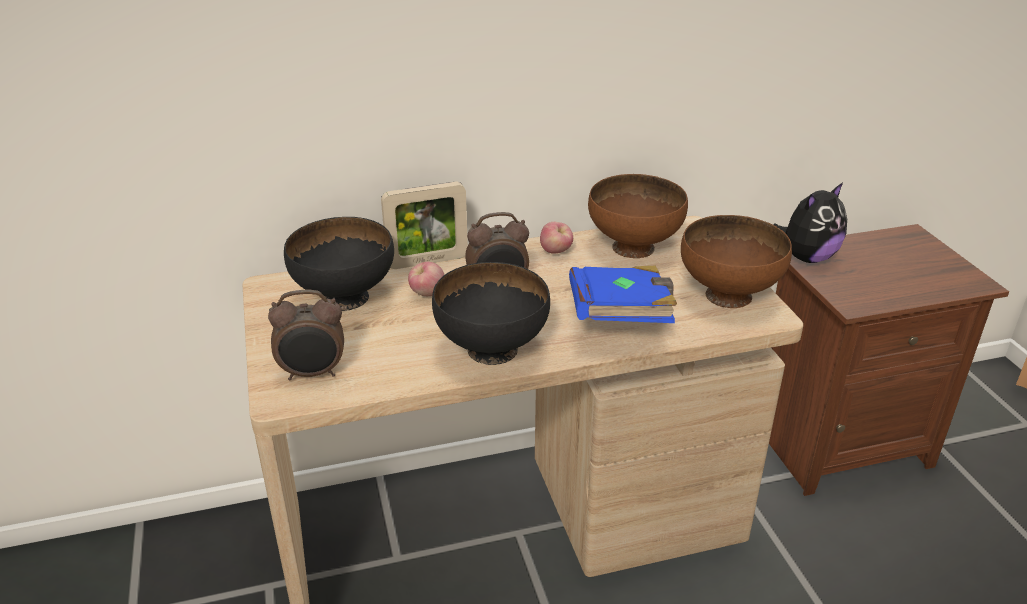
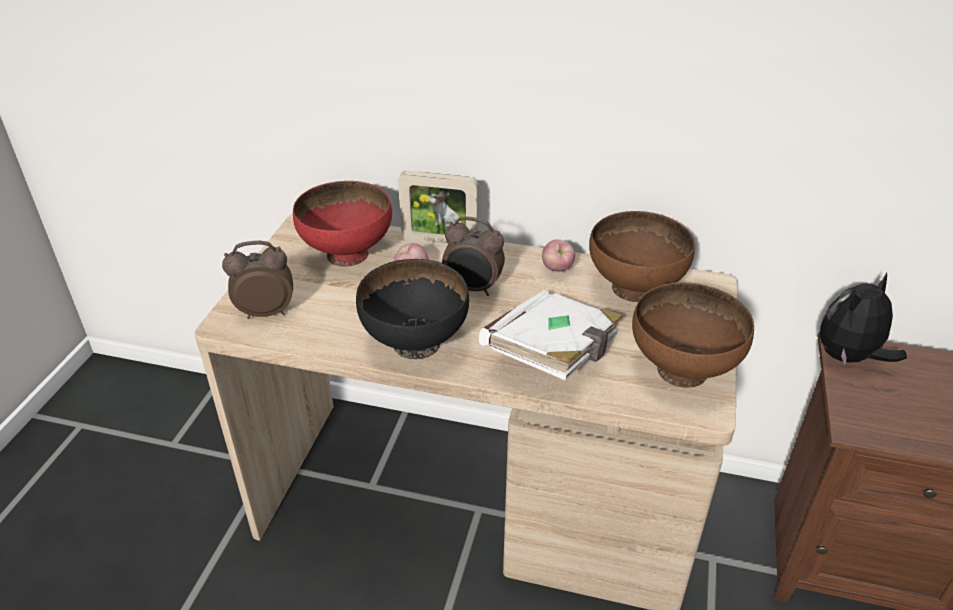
camera: 30 degrees right, 5 degrees up
(313, 373) = (266, 312): alarm clock -> alarm clock turned 150 degrees clockwise
(345, 297) = (348, 254): black bowl -> red bowl
(620, 318) = (554, 355): blue book -> white book
(807, 257) = (848, 358): plush toy -> plush toy turned 150 degrees clockwise

